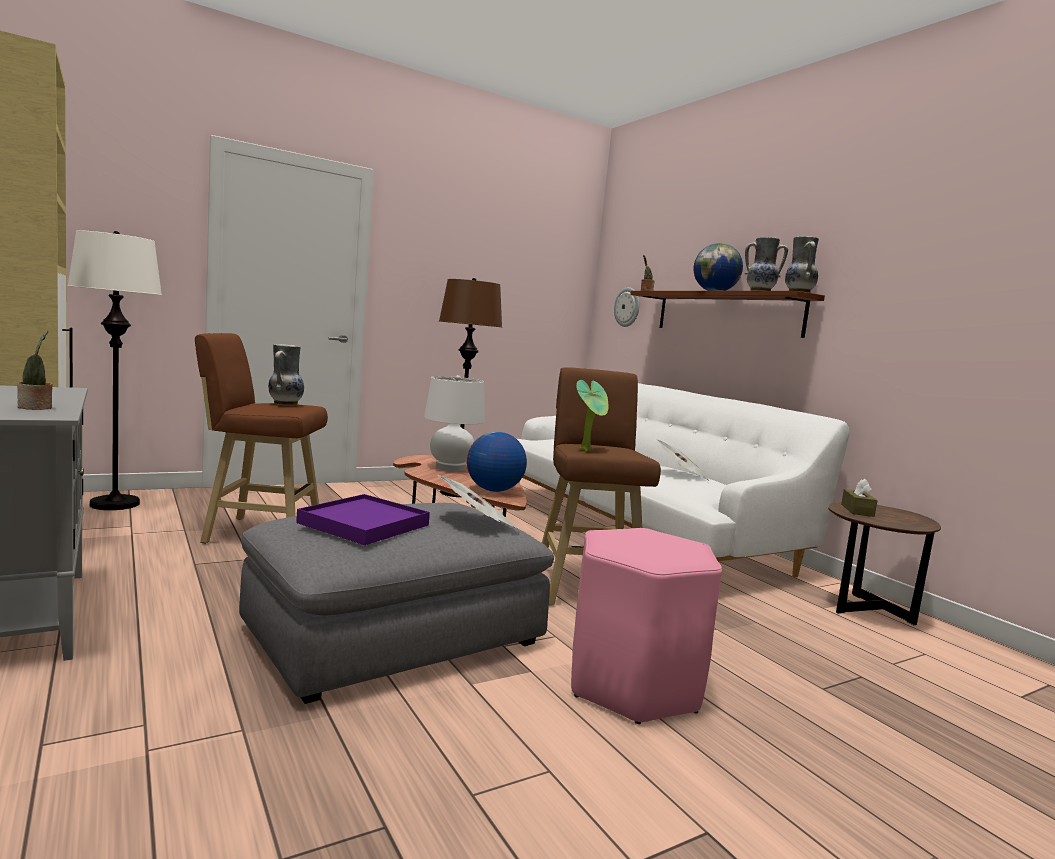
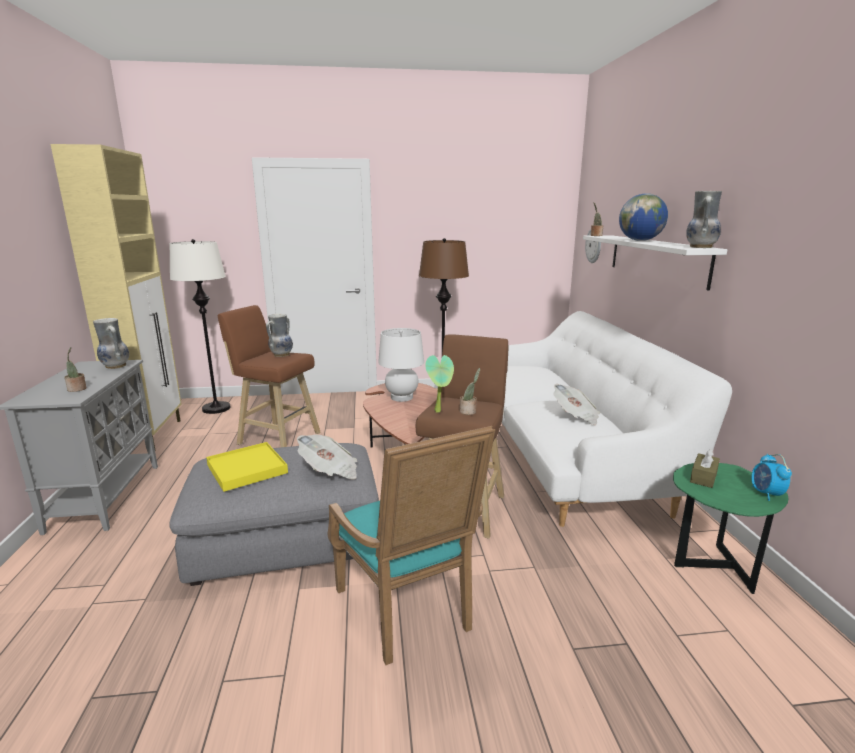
camera: 25 degrees right, 10 degrees up
(363, 524) = (247, 469): purple tray -> yellow tray
(493, 490) = (407, 425): globe -> none
(621, 450) = (469, 411): none -> potted plant
(633, 686) = (409, 613): pink stool -> turquoise armchair
(726, 313) = (656, 259): brown shelf -> white shelf
(760, 291) = (668, 244): vase -> vase (115, 366)
(866, 611) = (711, 568): brown side table -> green side table
(917, 518) = (766, 494): none -> alarm clock

